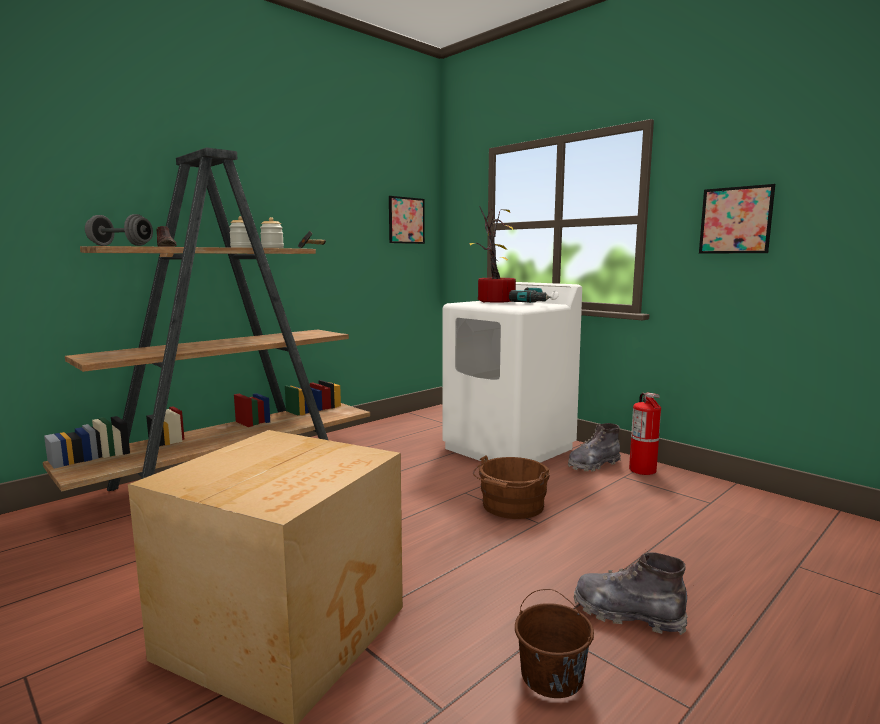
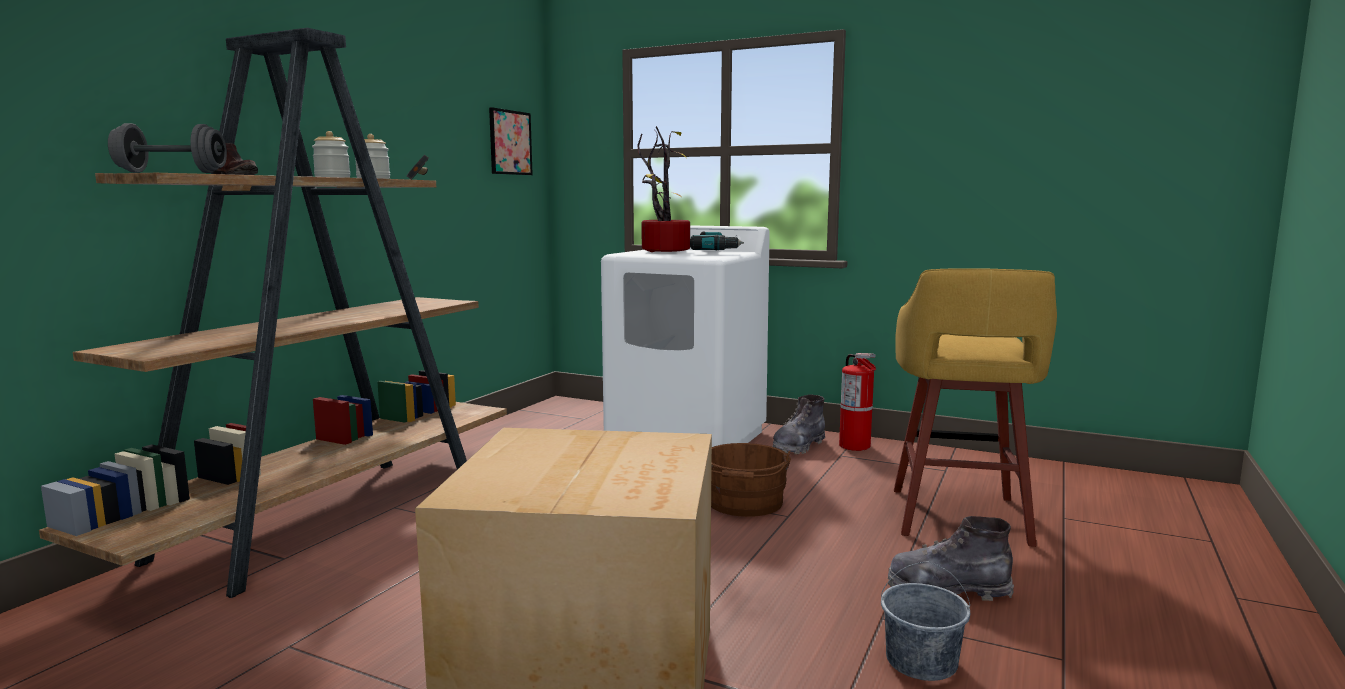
camera: 20 degrees left, 0 degrees up
(552, 676) = (922, 661): brown bucket -> grey bucket
(689, 549) = (958, 518): none -> yellow stool
(735, 220) = (945, 151): picture -> none

